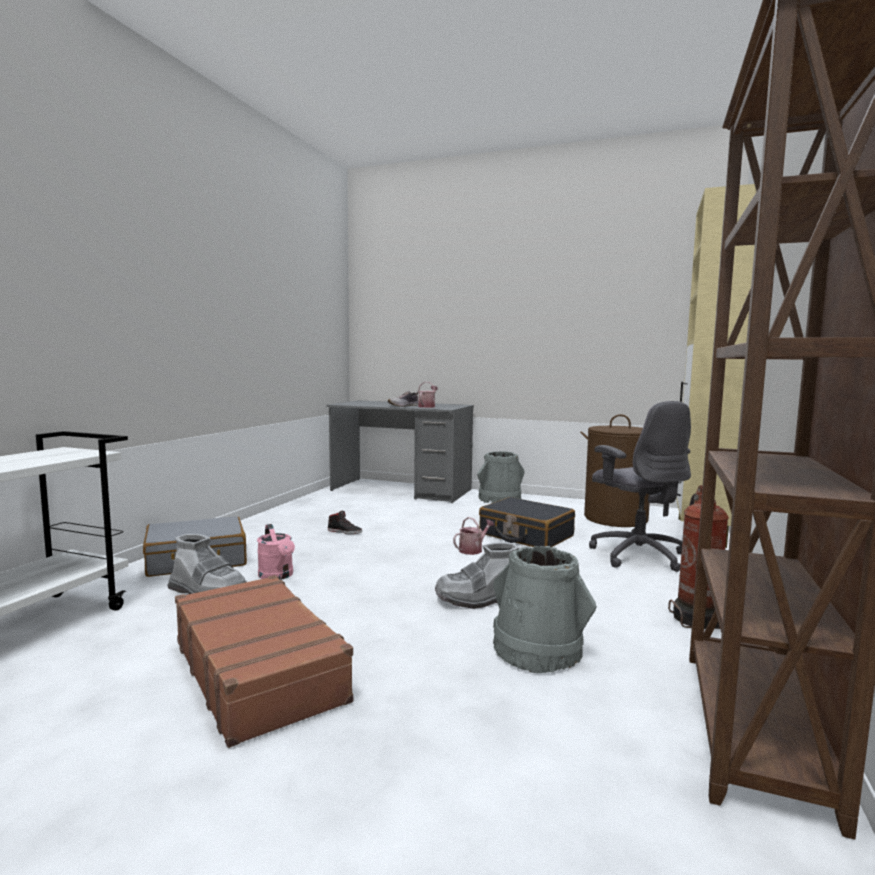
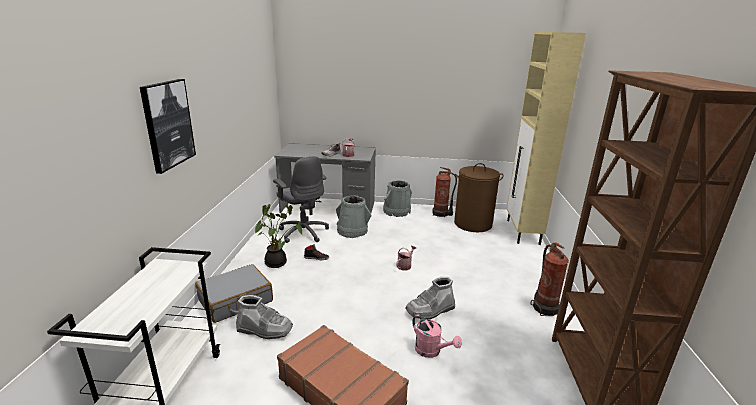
camera: 15 degrees left, 15 degrees up
(133, 290) = (168, 124): none -> picture
(278, 576) = (300, 308): pink watering can -> pink watering can (431, 351)
(286, 532) = (278, 263): none -> potted plant
(525, 535) = (429, 247): black suitcase -> none
(537, 650) = (478, 346): grey bucket -> grey bucket (352, 231)
(568, 506) = (441, 214): none -> fire extinguisher
(637, 555) = (497, 258): grey office chair -> grey office chair (303, 232)

